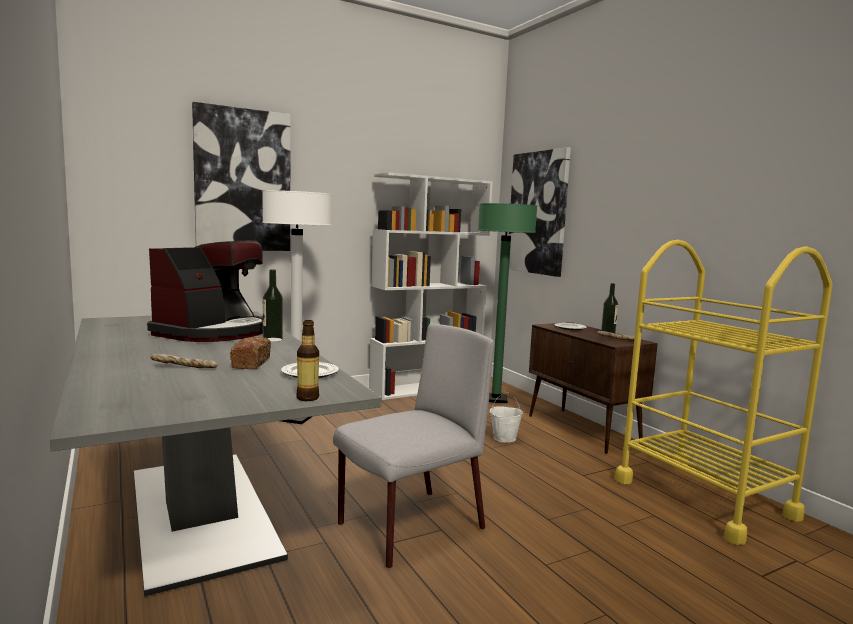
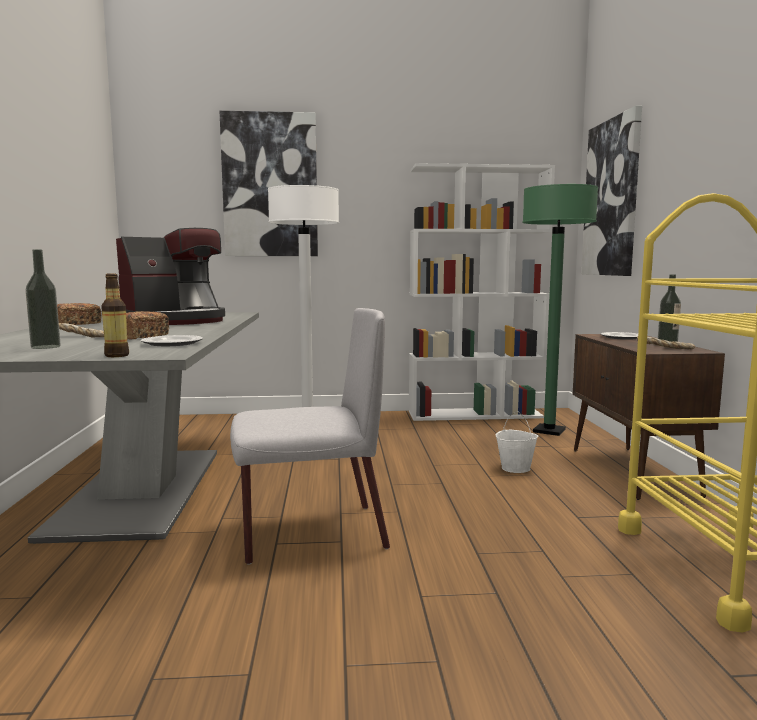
camera: 25 degrees right, 0 degrees up
(114, 343) = (78, 324): none -> bread
(272, 340) = (211, 326): bottle -> bottle (45, 347)

